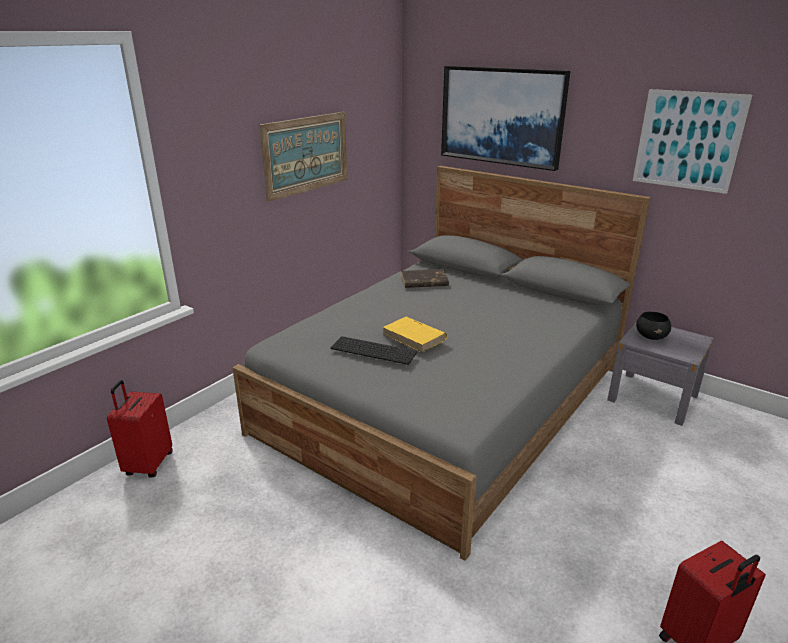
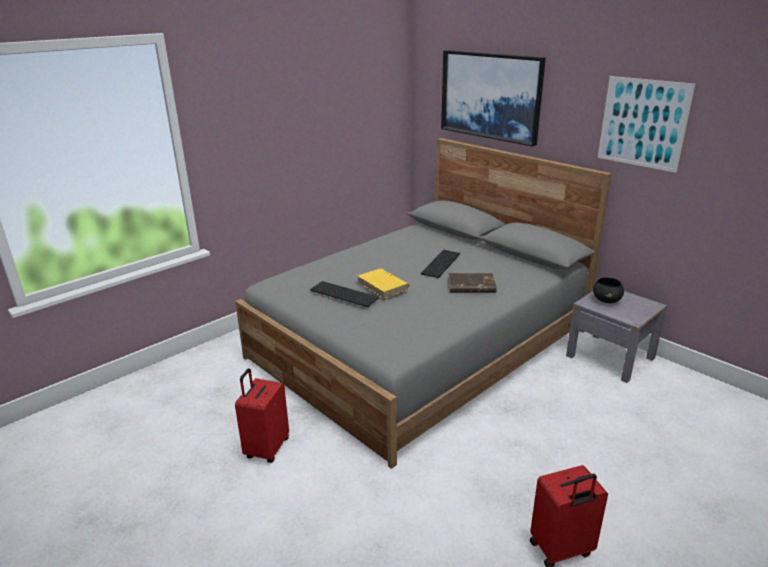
camera: 10 degrees right, 0 degrees up
(148, 464) = (166, 374): red suitcase -> red suitcase (266, 448)
(306, 154) = (315, 127): picture -> none
(423, 281) = (412, 240): brown book -> brown book (471, 286)
(467, 306) = (440, 263): none -> keyboard

